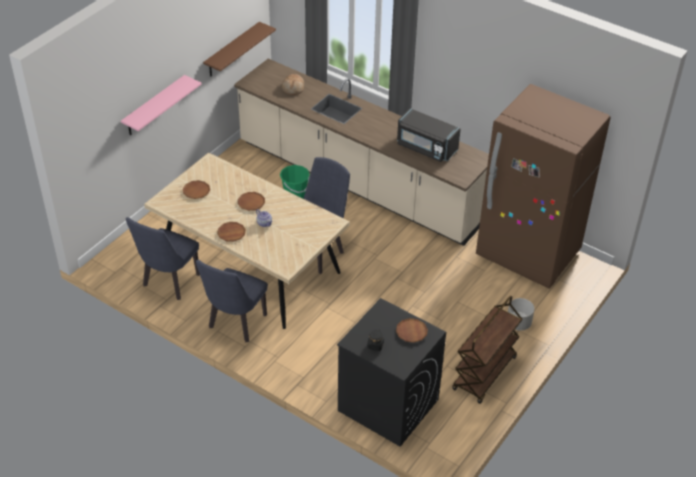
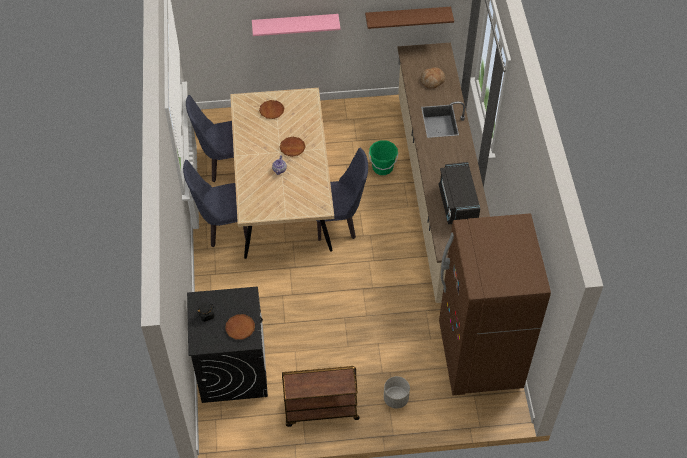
camera: 50 degrees right, 10 degrees up
(231, 233) = (250, 159): brown plate -> none

